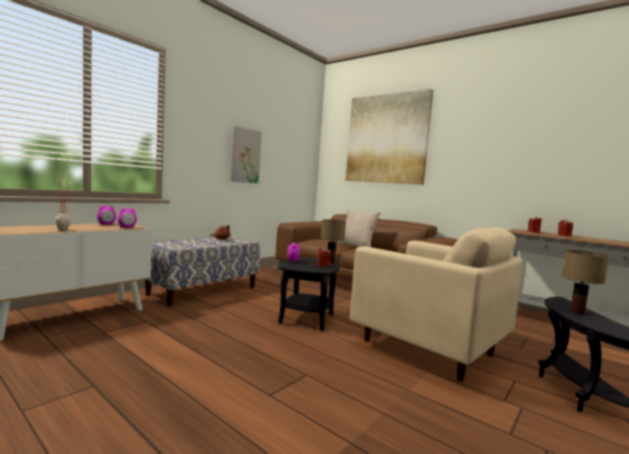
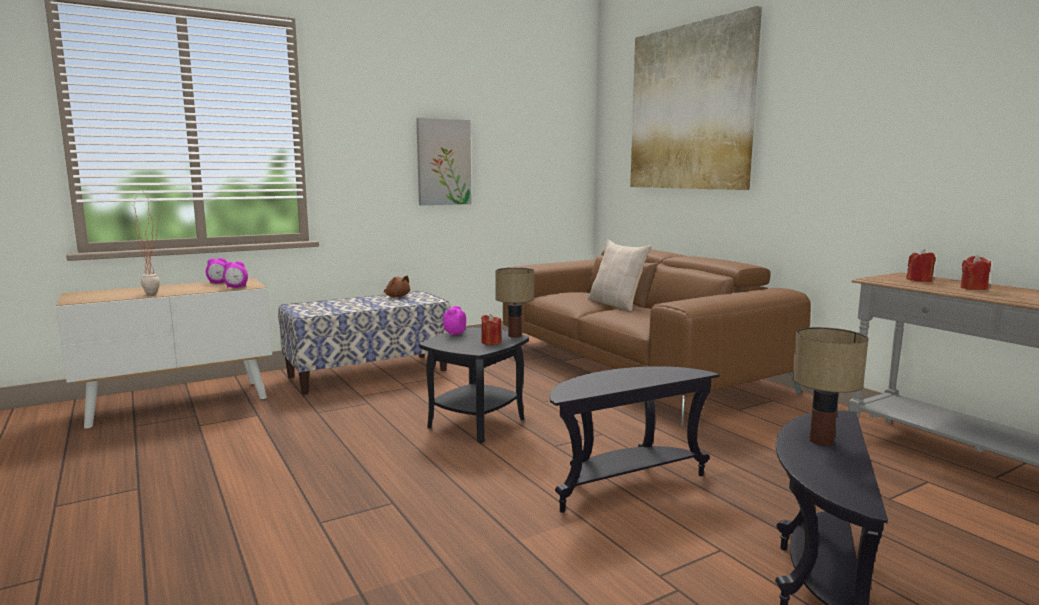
camera: 20 degrees right, 5 degrees up
(427, 348) = (623, 483): beige armchair -> black side table

